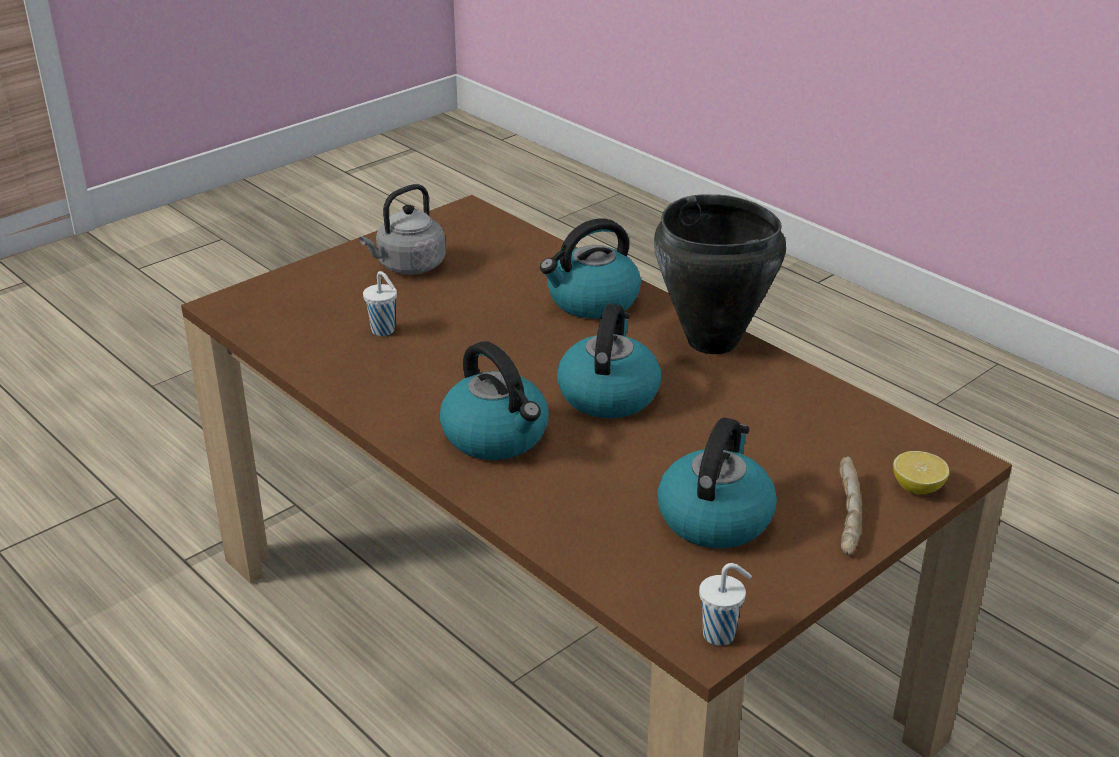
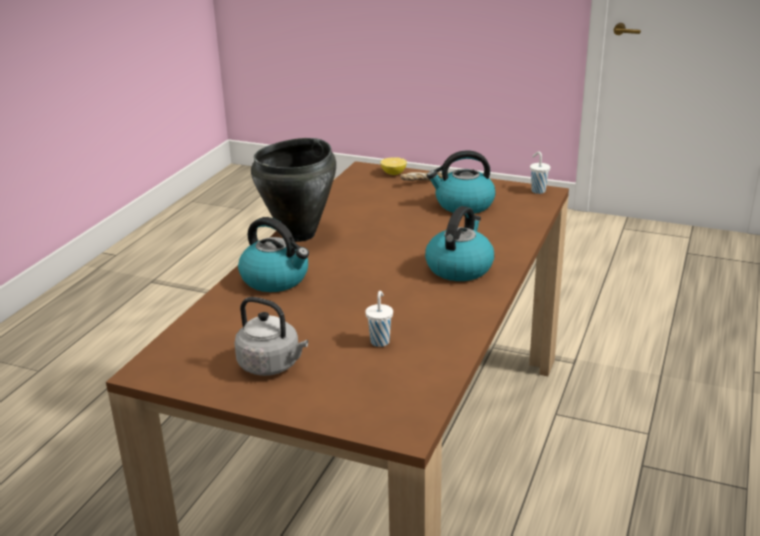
camera: 115 degrees left, 5 degrees down
(608, 394) = (384, 249): kettle -> none

